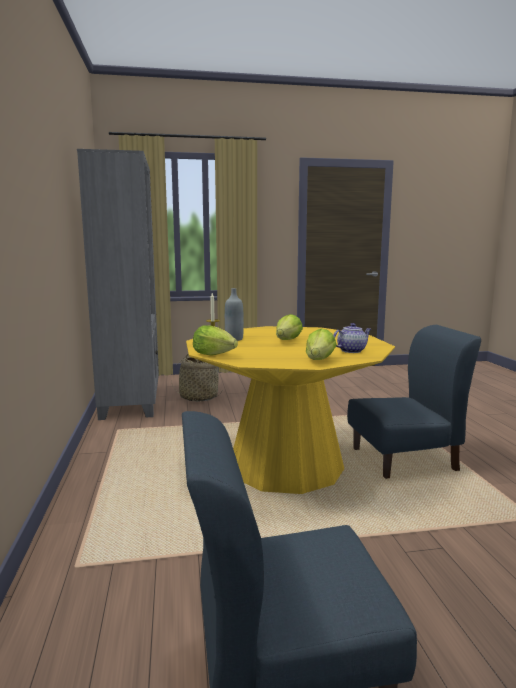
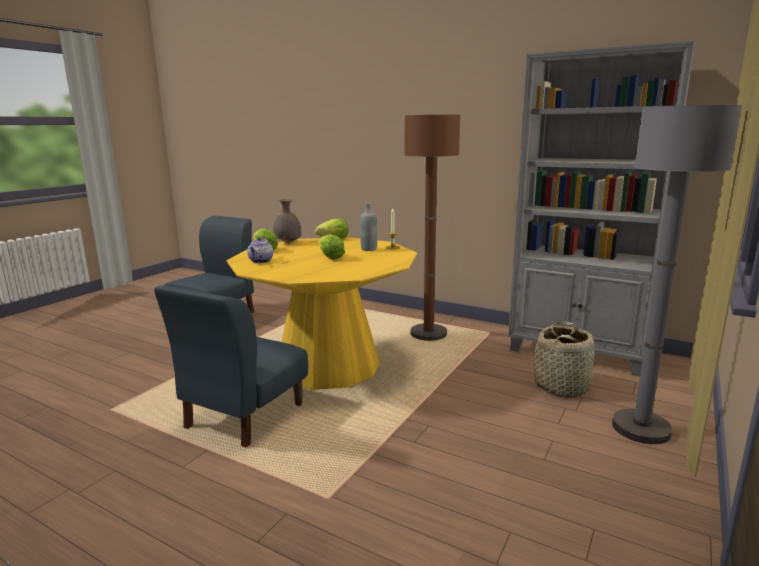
camera: 130 degrees right, 5 degrees up
(149, 451) = (428, 334): none -> brown floor lamp
(224, 381) = (641, 428): none -> grey floor lamp
(268, 363) = (287, 243): none -> grey vase

